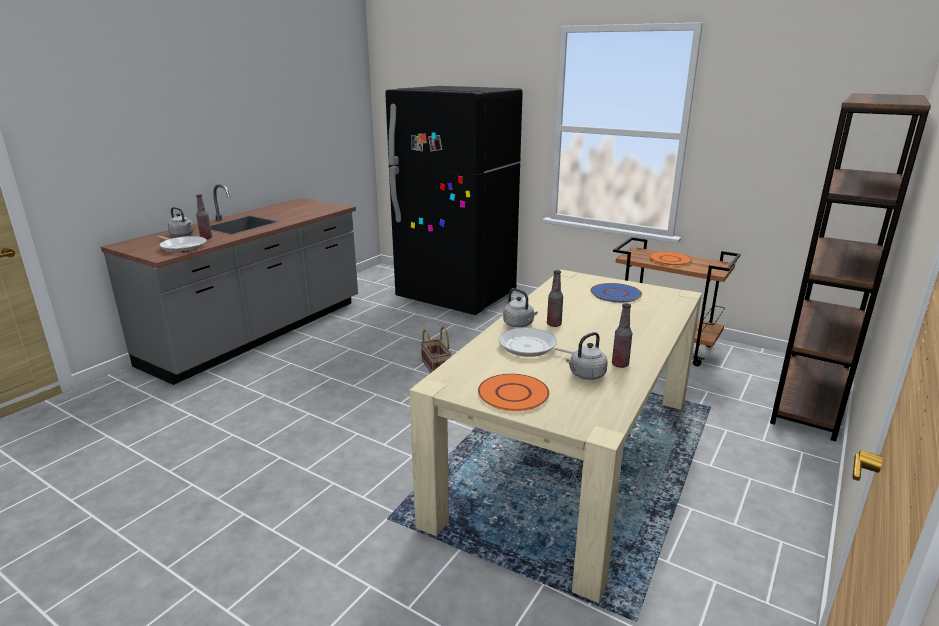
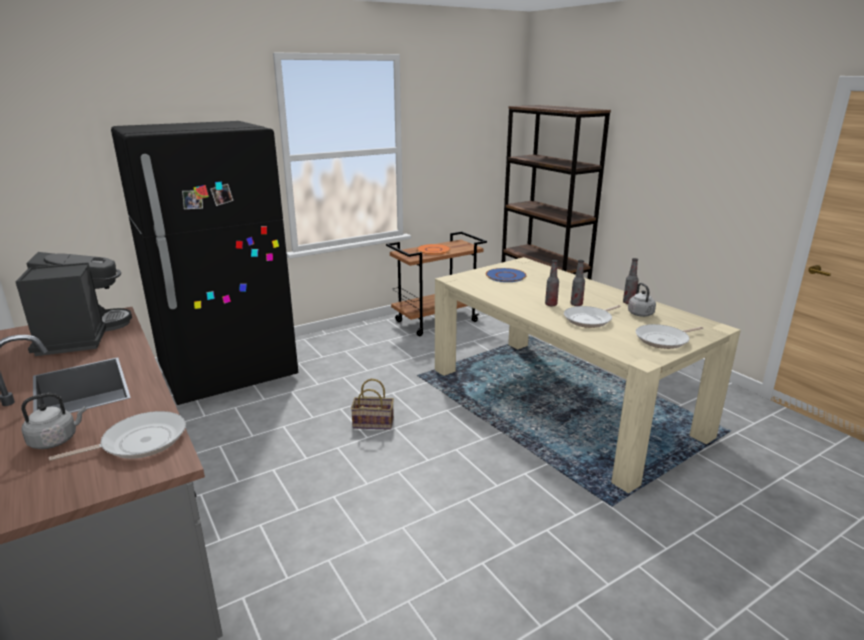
camera: 65 degrees left, 0 degrees up
(206, 237) = (114, 419): bottle -> bottle (576, 304)
(305, 209) = (80, 335): none -> coffee machine
(513, 394) = (664, 340): orange plate -> frying pan
(519, 324) = (543, 314): grey kettle -> none

